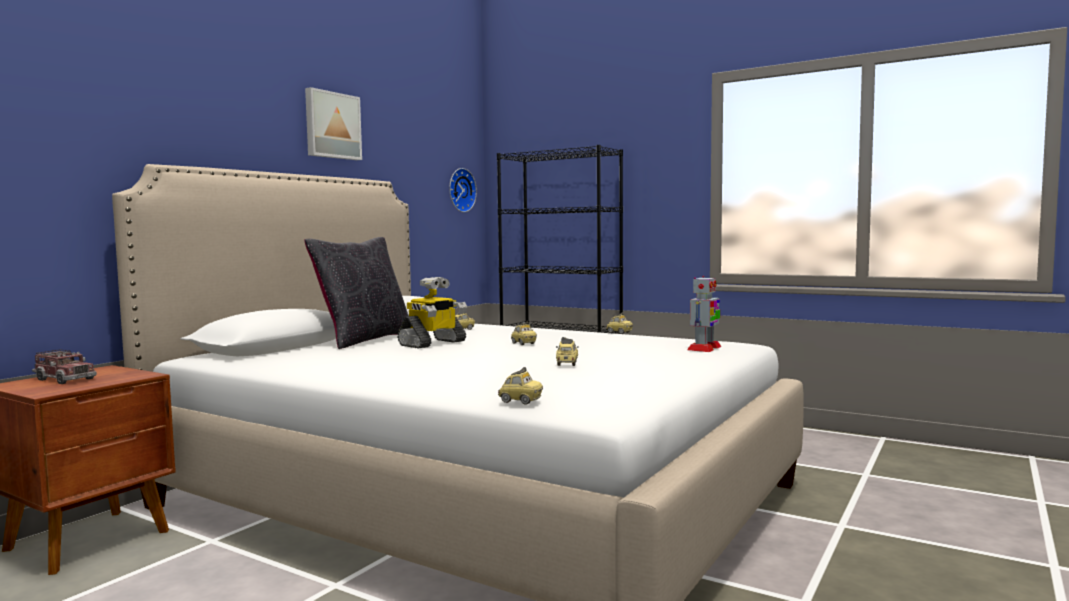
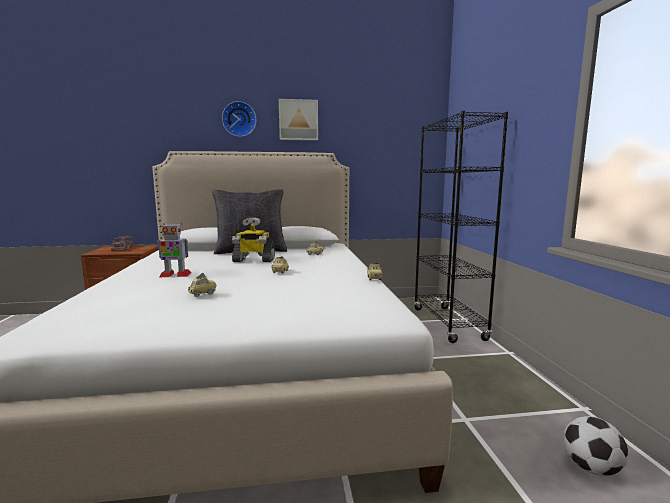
camera: 50 degrees right, 5 degrees up
(460, 190) = (416, 156): wall clock -> wall clock (239, 119)
(520, 401) = (55, 311): toy car -> none
(704, 348) = (334, 311): toy robot -> toy robot (175, 275)
(816, 444) = (591, 468): none -> football

